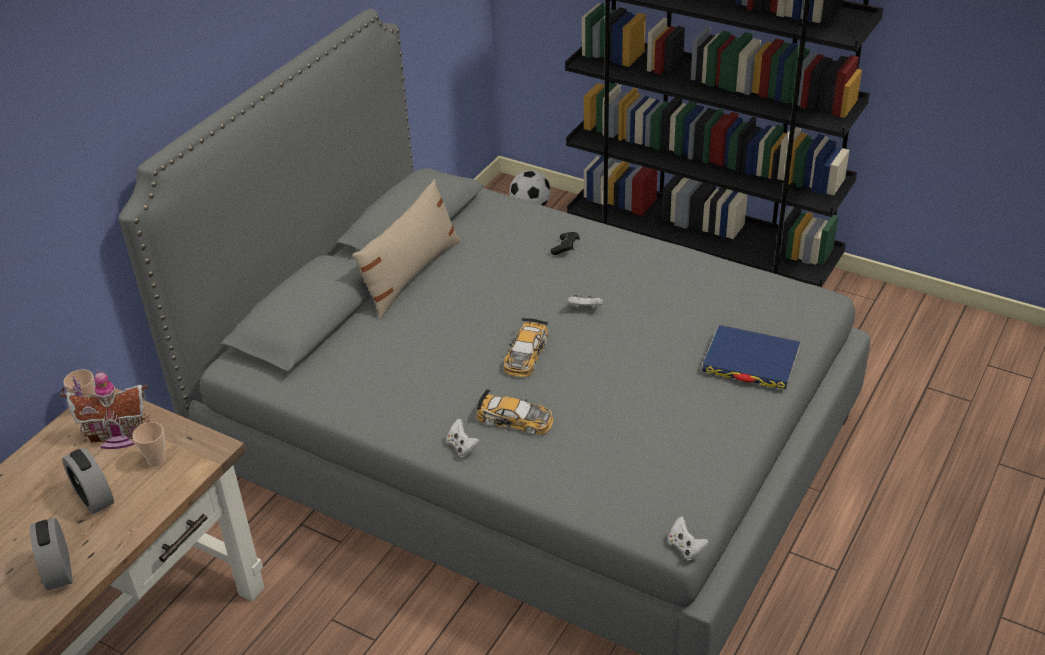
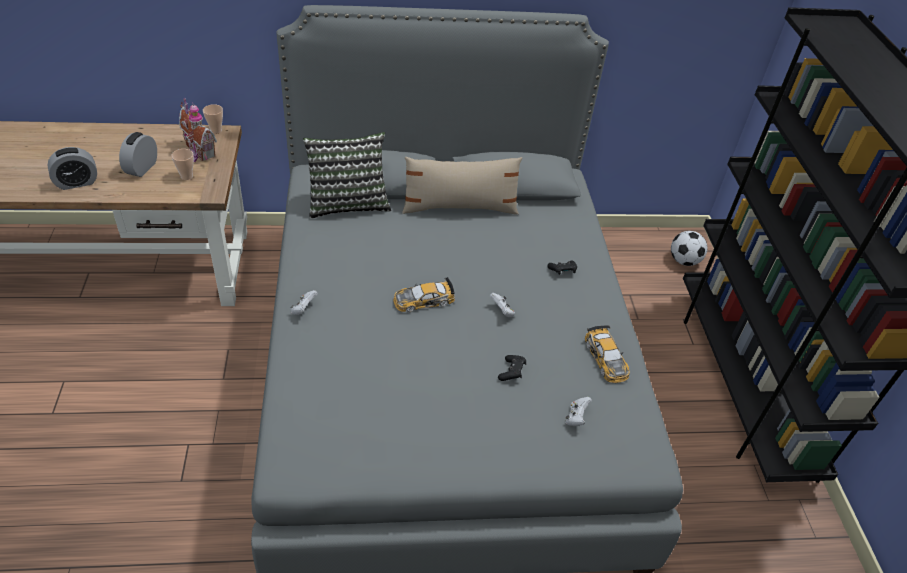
camera: 50 degrees right, 5 degrees up
(58, 570) = (77, 183): alarm clock -> alarm clock turned 150 degrees counterclockwise
(321, 353) = (348, 203): none -> pillow
(515, 419) = (350, 324): toy car -> toy car (606, 359)
(665, 335) = (512, 372): none -> black game controller
(686, 547) = (276, 485): white game controller -> white game controller (576, 418)
(750, 361) = (525, 441): blue book -> none

